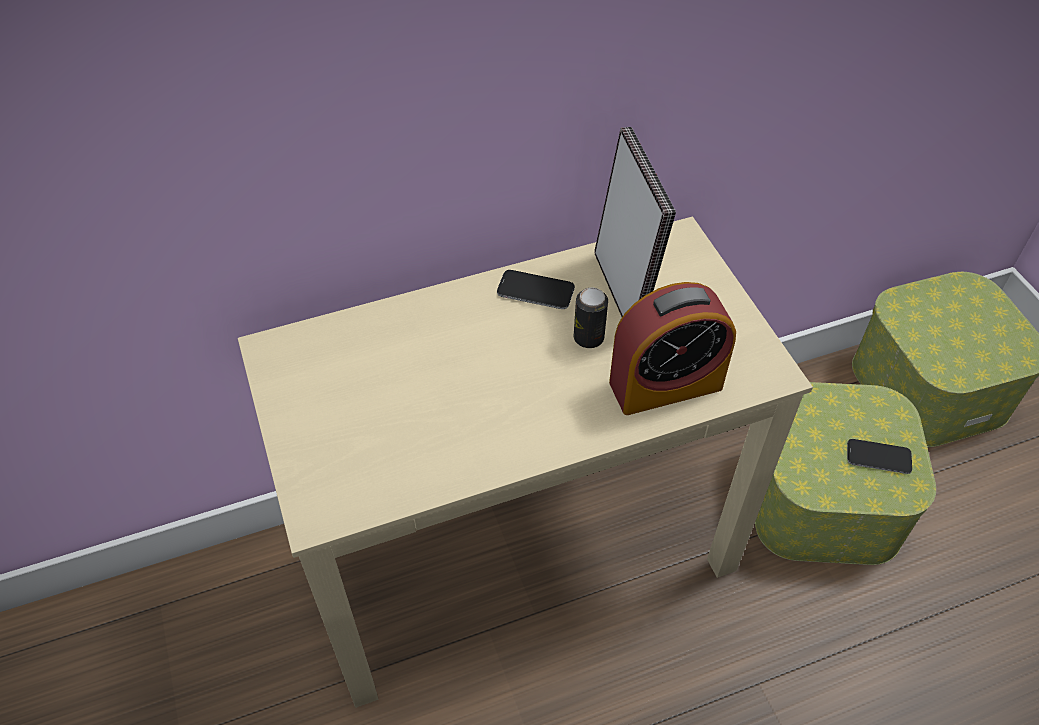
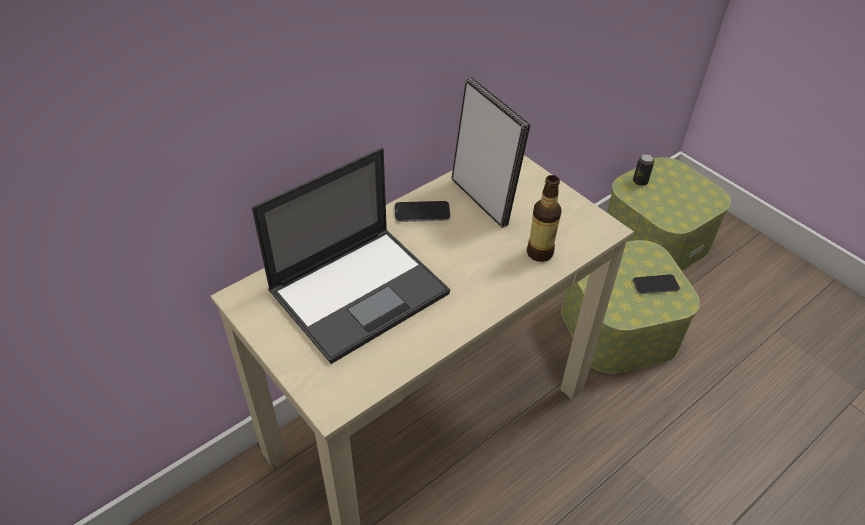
camera: 20 degrees left, 5 degrees down
(413, 378) = (360, 291): none -> laptop
(588, 338) = (473, 235): can -> can (640, 181)
(665, 385) = (539, 253): alarm clock -> bottle

